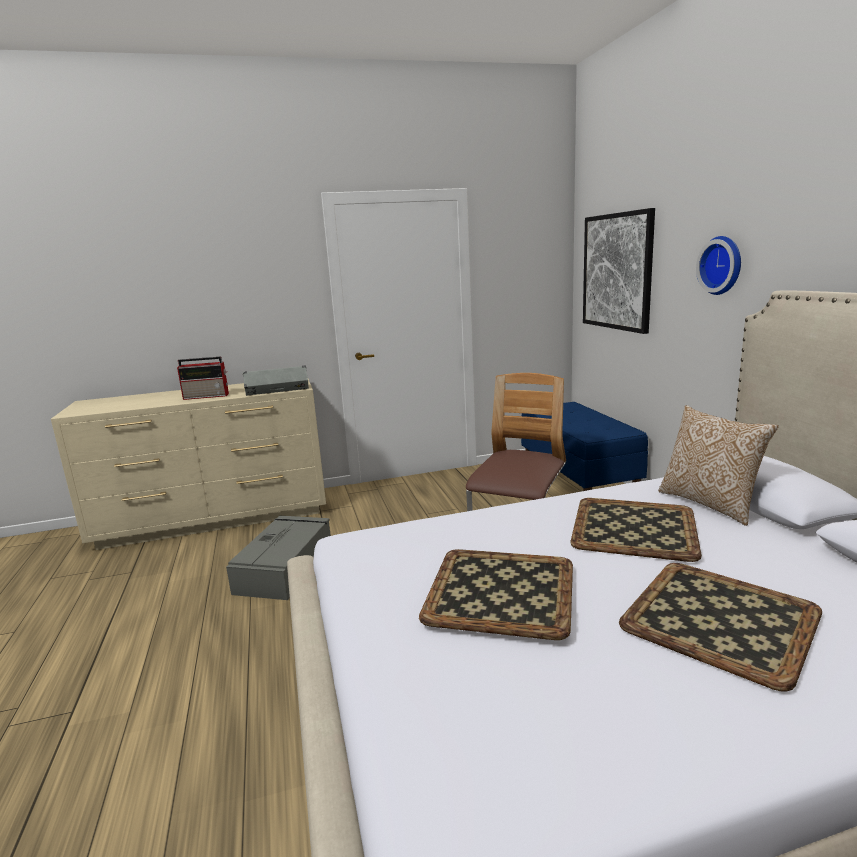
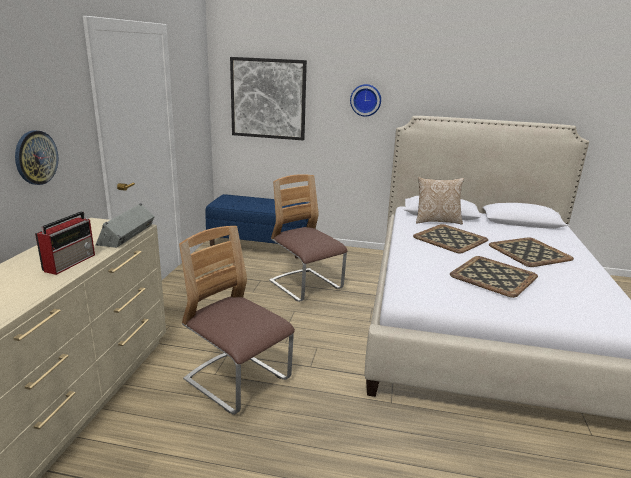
camera: 65 degrees left, 5 degrees up
(245, 313) = (36, 157): none -> wall clock
(286, 567) = (237, 381): grey storage box -> chair

